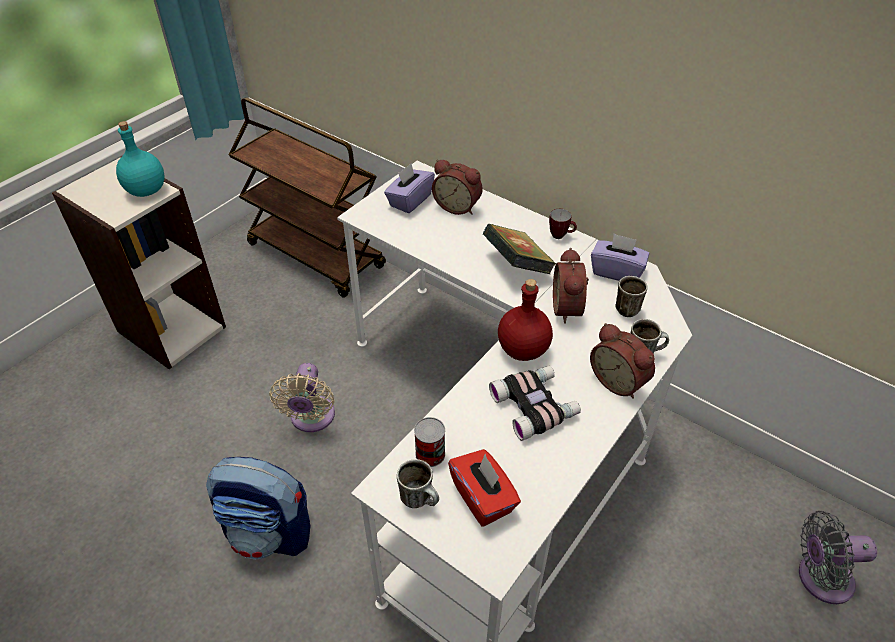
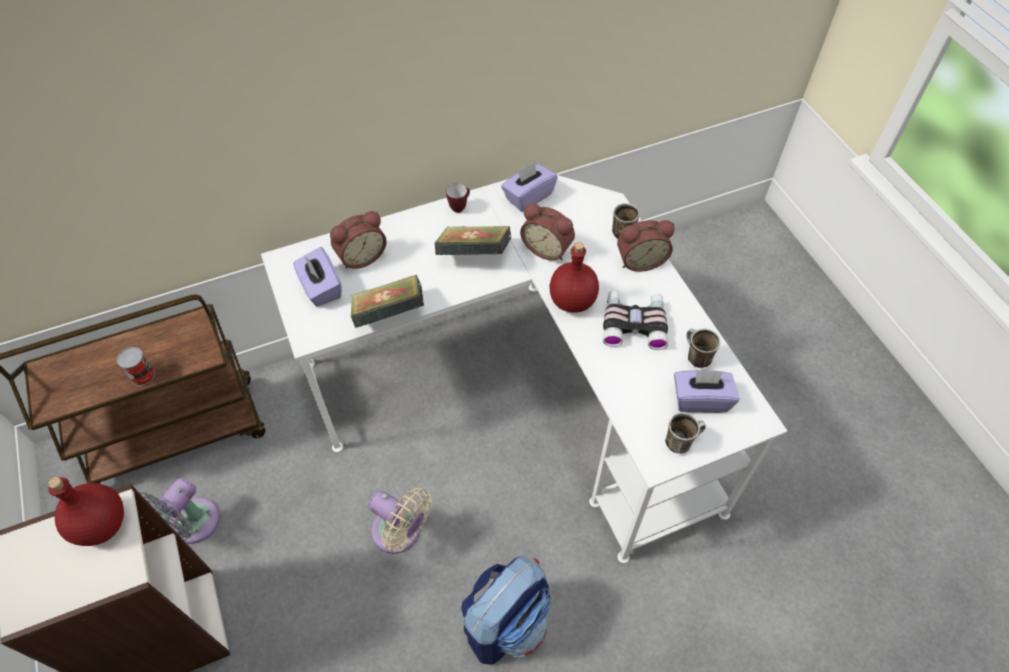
camera: 60 degrees left, 10 degrees up
(146, 191) = (102, 525): turquoise bottle -> red bottle
(414, 245) = (389, 315): none -> book
(430, 454) = (641, 415): can -> can (142, 375)
(483, 498) = (700, 399): red tissue box -> purple tissue box
(627, 307) = (571, 213): mug -> mug (695, 356)
(819, 578) = (744, 272): grey fan -> grey fan (191, 525)

